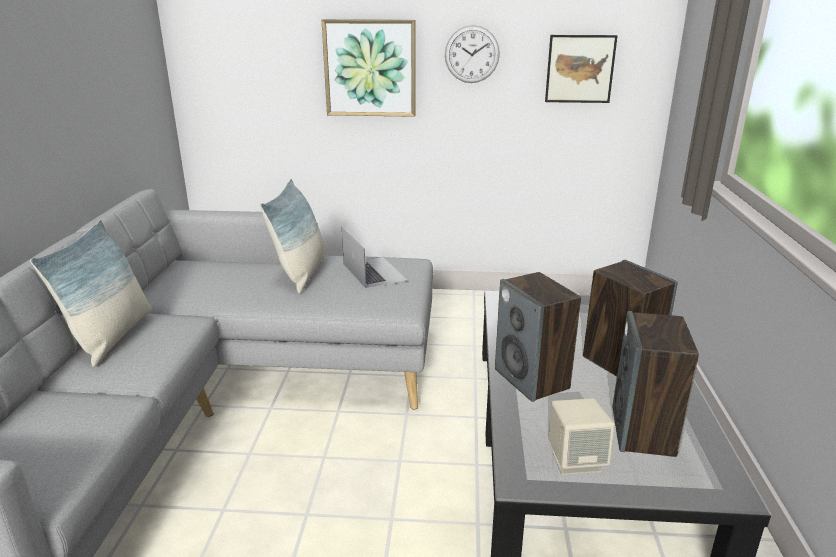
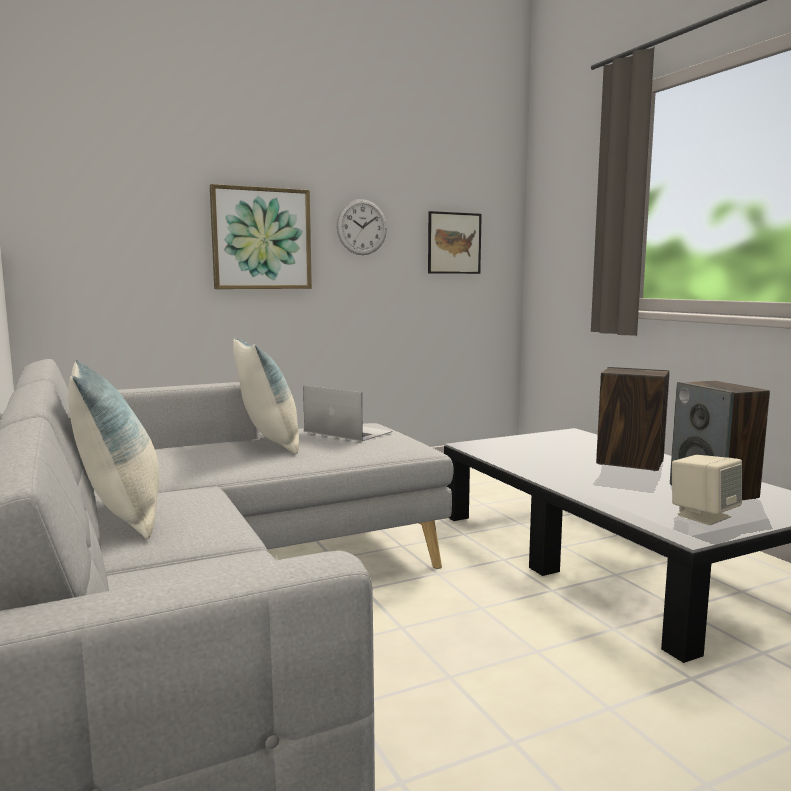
camera: 30 degrees left, 15 degrees down
(532, 379) = (584, 482): speaker -> none

